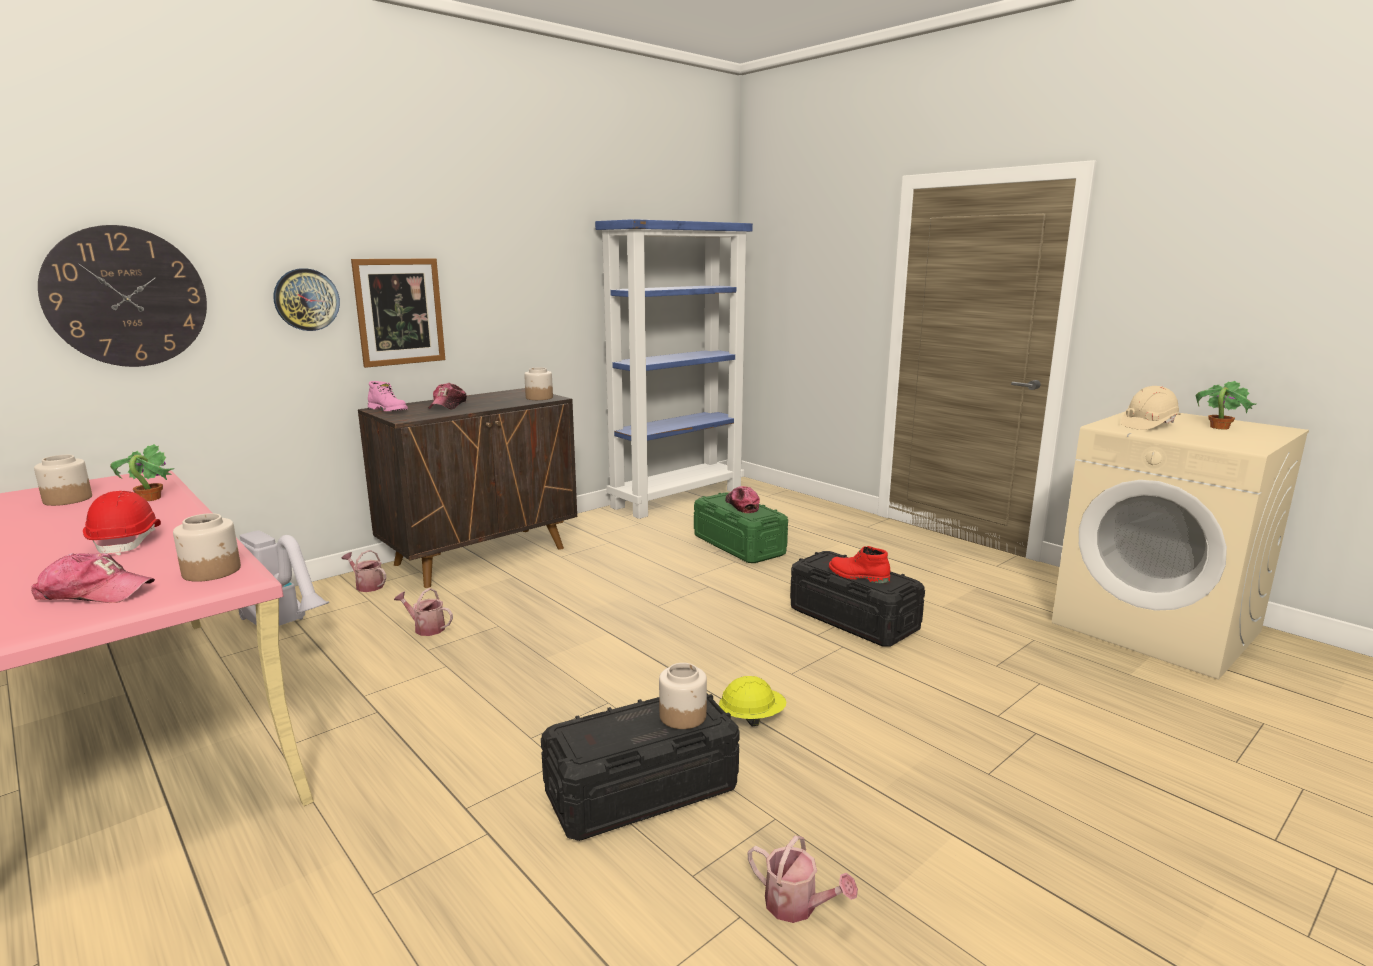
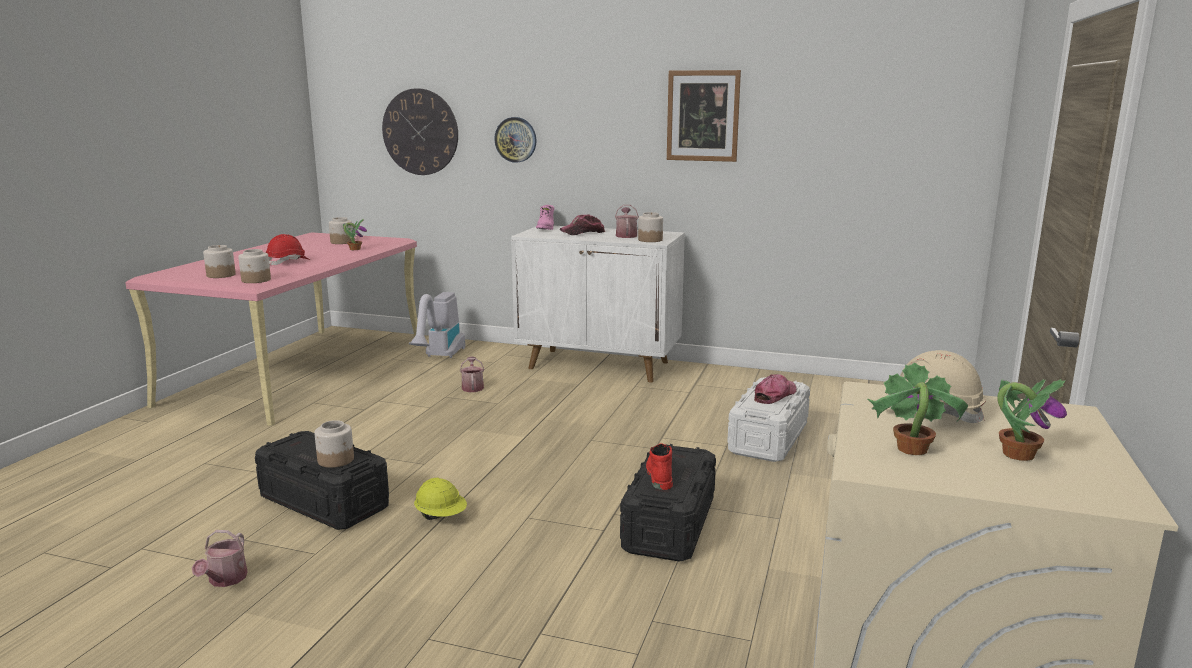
camera: 60 degrees right, 0 degrees up
(94, 593) = (221, 275): cap -> jar
(367, 585) = (512, 355): watering can -> watering can (626, 235)
(399, 312) = (580, 153): picture -> picture (703, 116)
(482, 556) = (600, 365): brown cabinet -> white cabinet
(677, 498) = (841, 387): blue bookcase -> none
(738, 545) = (768, 438): green storage box -> white storage box
(1214, 438) = (911, 449): none -> potted plant

